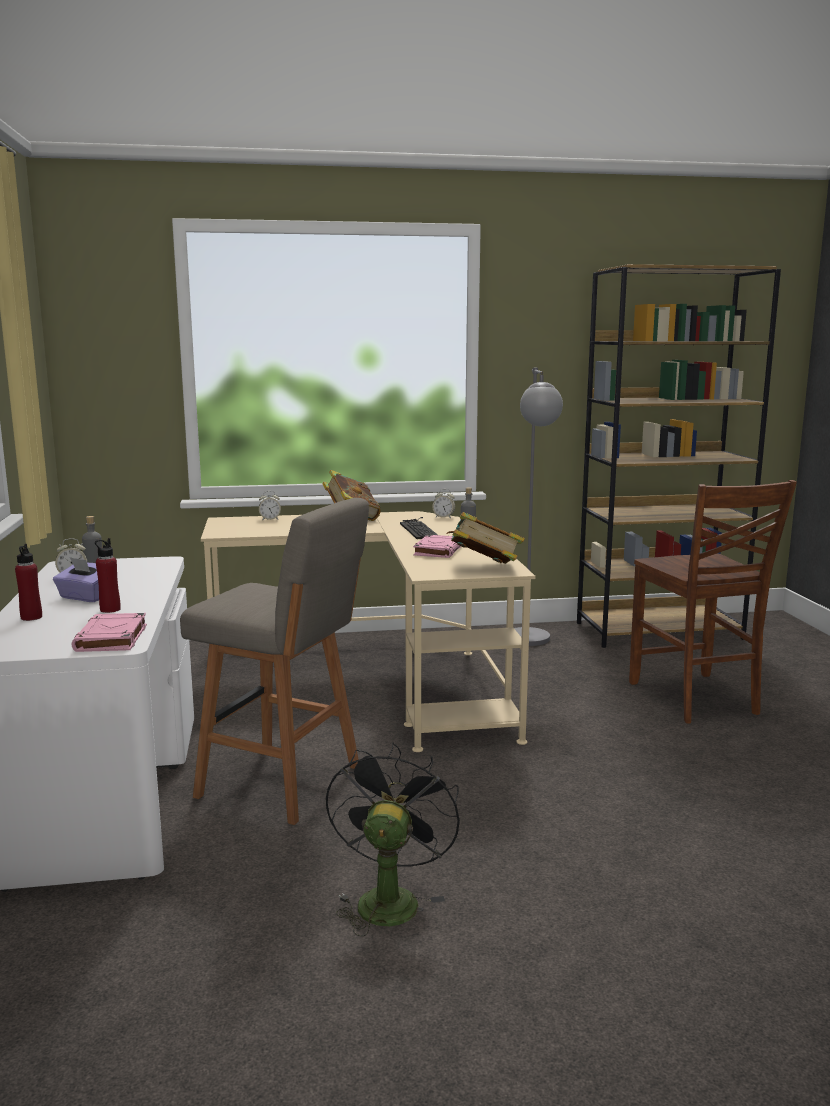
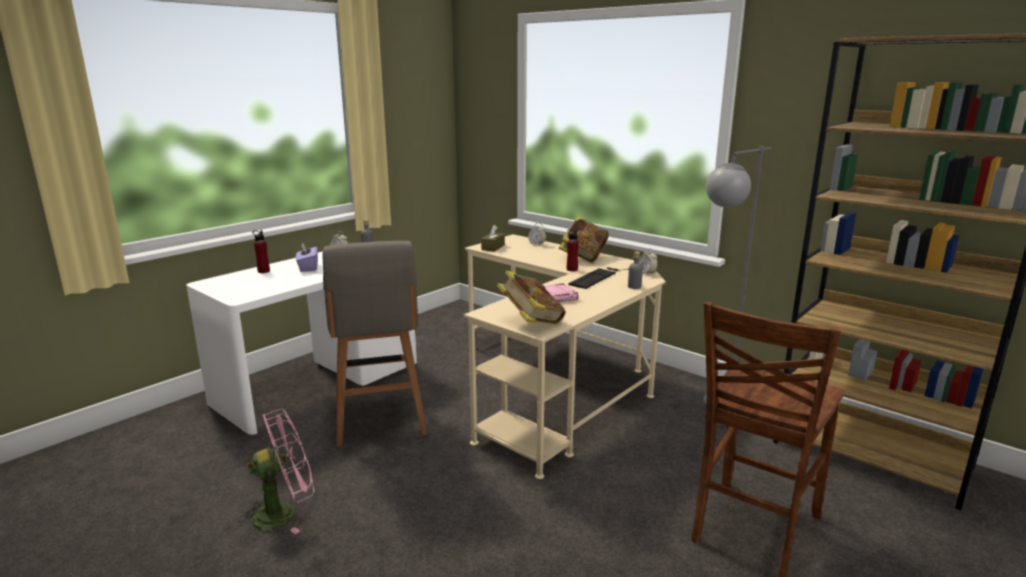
camera: 50 degrees right, 5 degrees up
(110, 609) = (293, 278): red bottle -> red bottle (572, 269)
(111, 639) = (246, 294): pink book -> none
(233, 531) = (493, 247): none -> brown tissue box
(388, 898) = (284, 513): black fan -> pink fan

